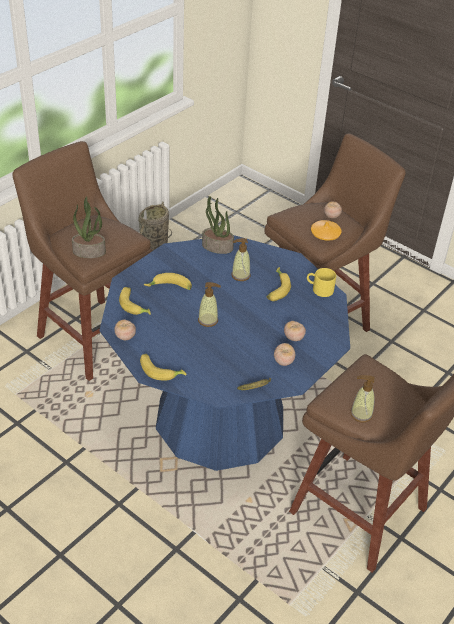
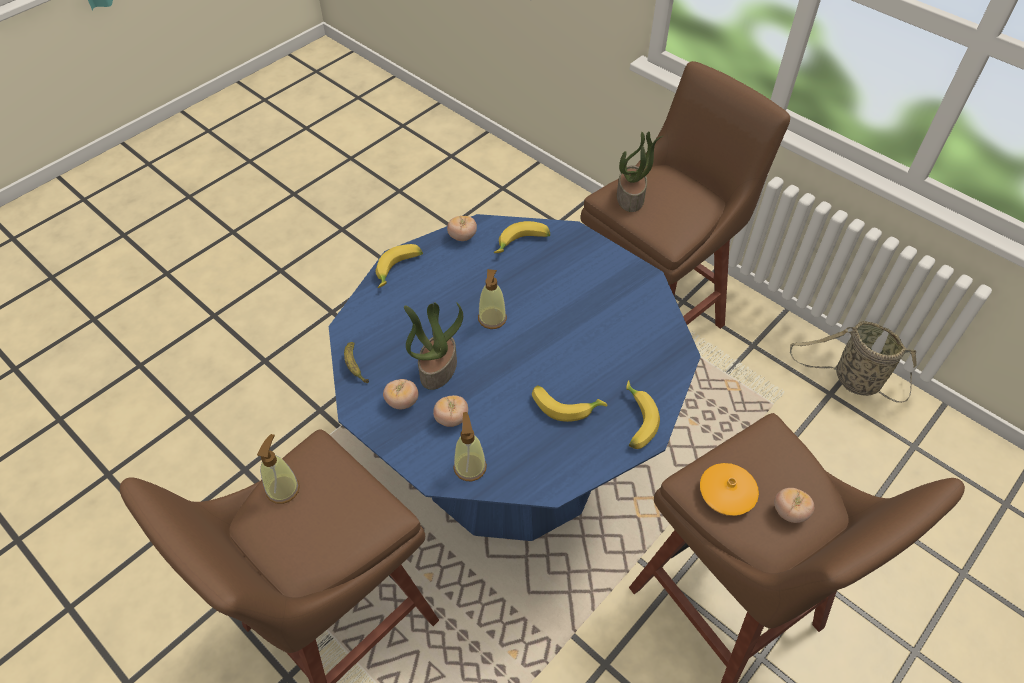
camera: 95 degrees right, 10 degrees up
(169, 288) = (559, 278): banana -> banana (635, 420)
(217, 247) = (663, 333): potted plant -> potted plant (438, 368)
(240, 275) = (595, 360): soap dispenser -> soap dispenser (470, 467)
(319, 289) = (568, 466): yellow mug -> none

